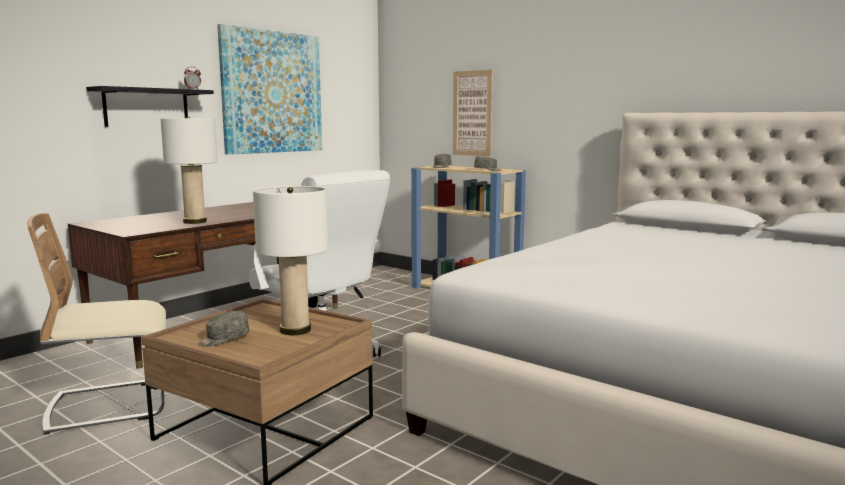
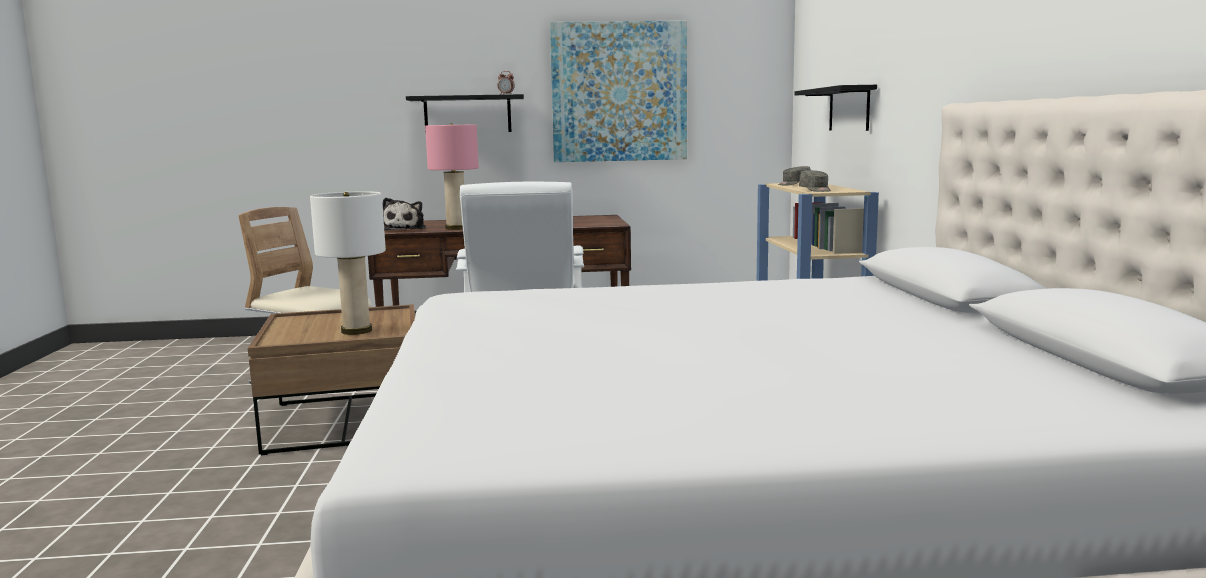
camera: 45 degrees right, 0 degrees up
(142, 227) = (406, 229): none -> plush toy
(195, 222) = (456, 228): white table lamp -> pink table lamp
(224, 339) = (303, 326): grey cap -> none
(472, 113) = (849, 109): picture -> black shelf

